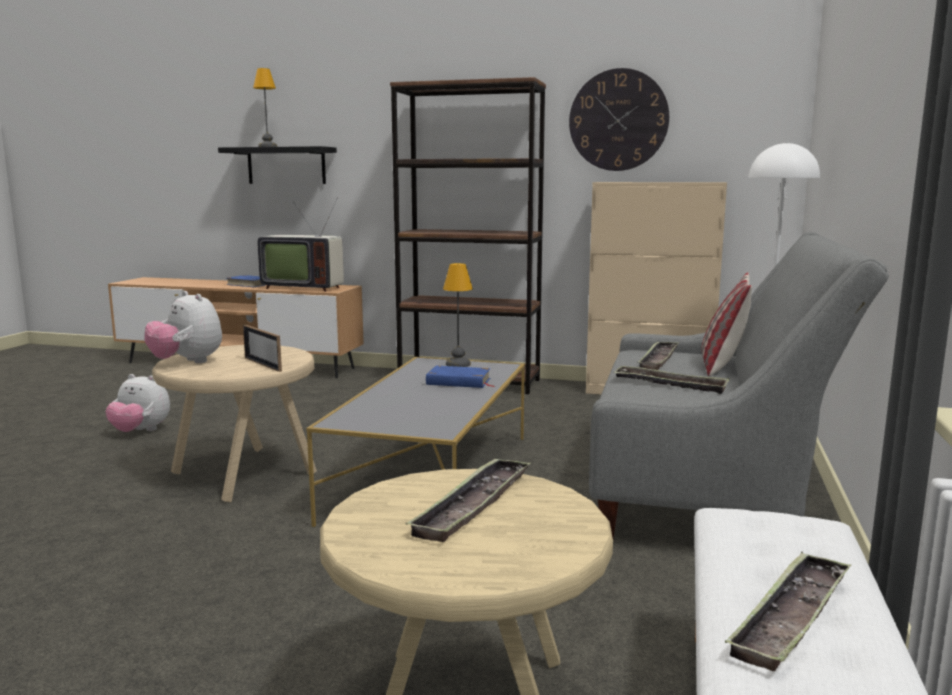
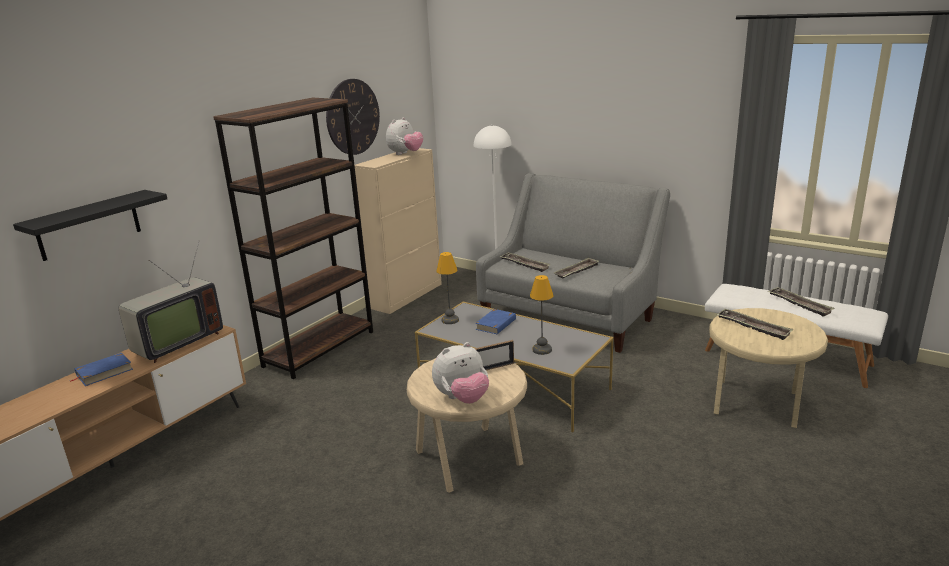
camera: 70 degrees left, 10 degrees up
(140, 431) = (316, 522): plush toy -> plush toy (405, 154)
(267, 147) = (80, 211): table lamp -> table lamp (542, 350)
(722, 365) = (545, 254): pillow -> none

